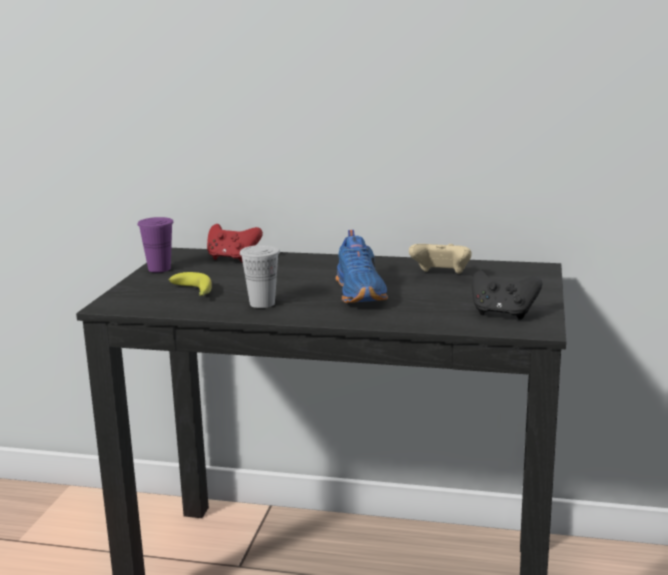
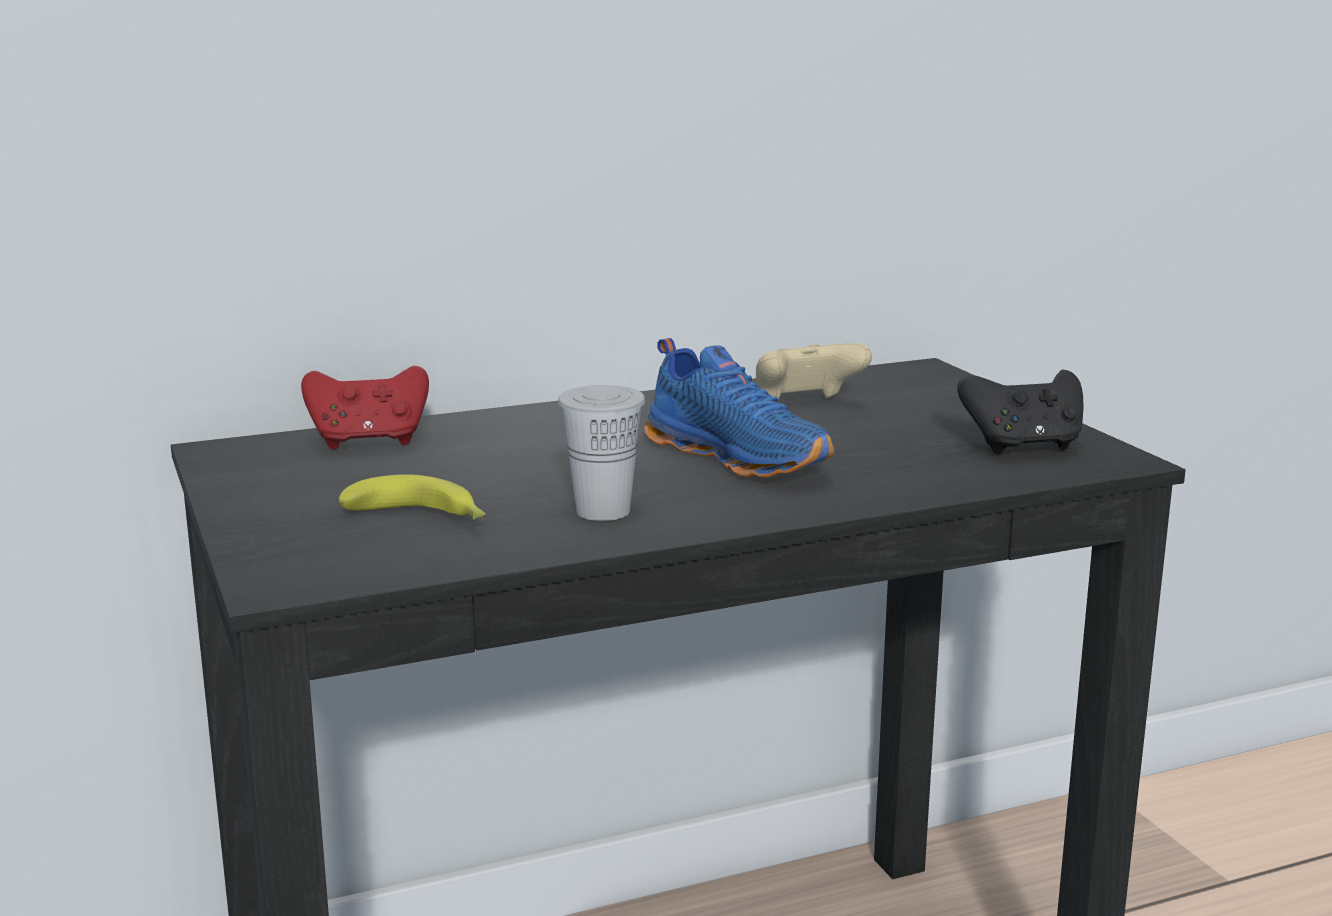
camera: 35 degrees left, 0 degrees up
(159, 269) = (246, 488): purple cup -> none

